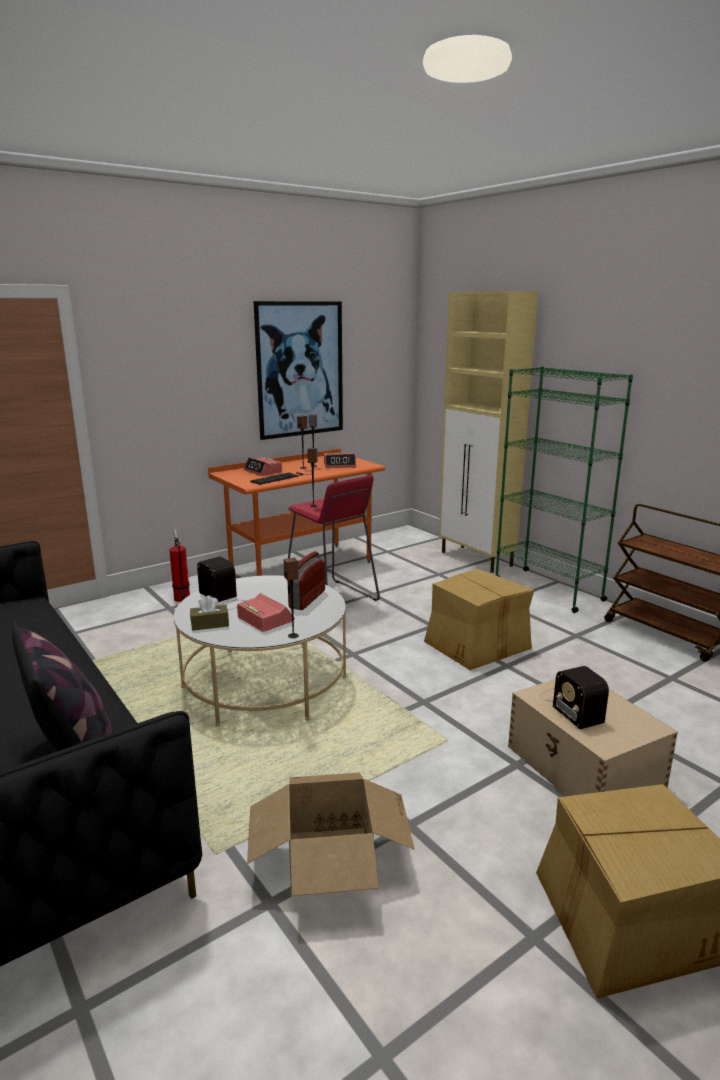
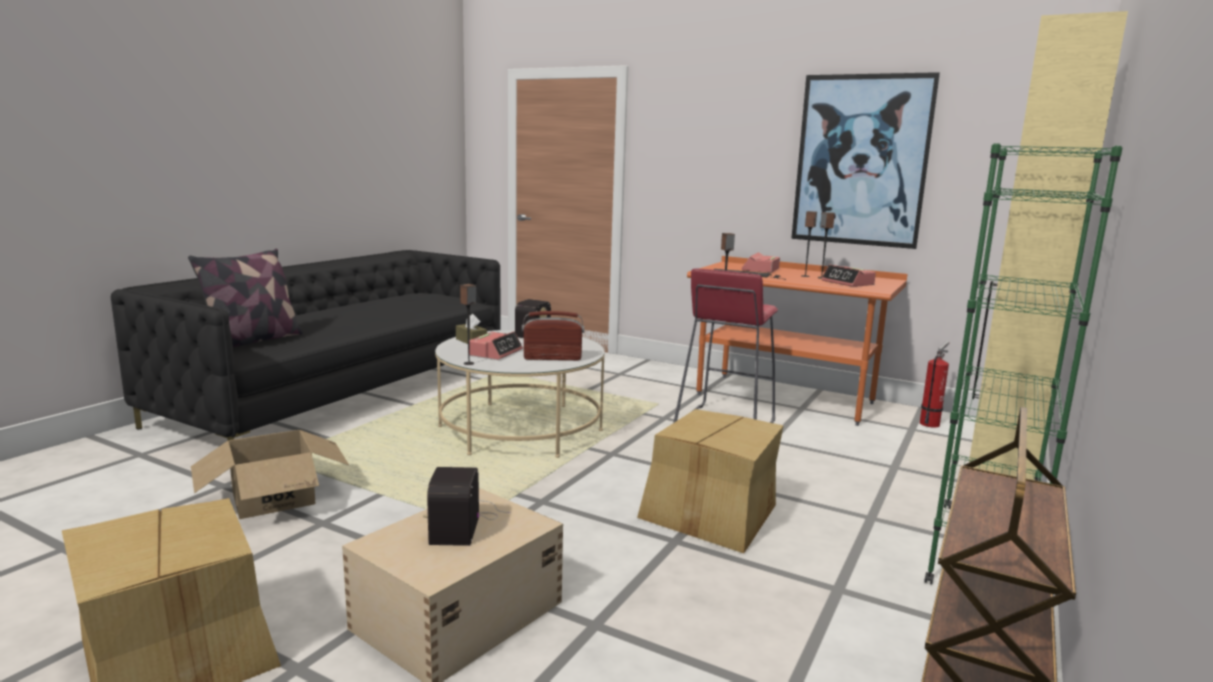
camera: 65 degrees right, 5 degrees down
(181, 597) = (644, 373): fire extinguisher -> fire extinguisher (930, 423)
(570, 705) = (463, 520): radio -> radio turned 45 degrees counterclockwise

